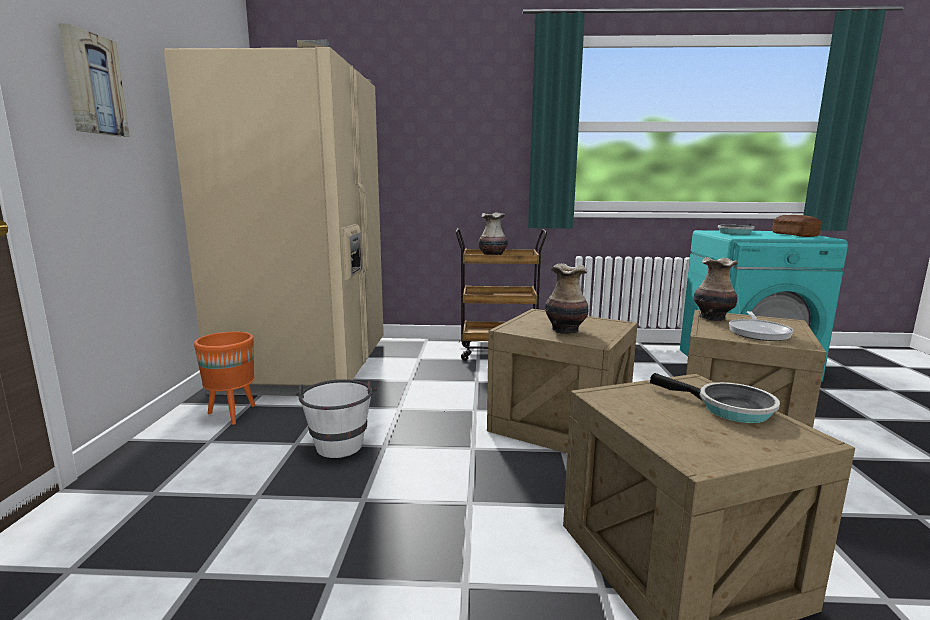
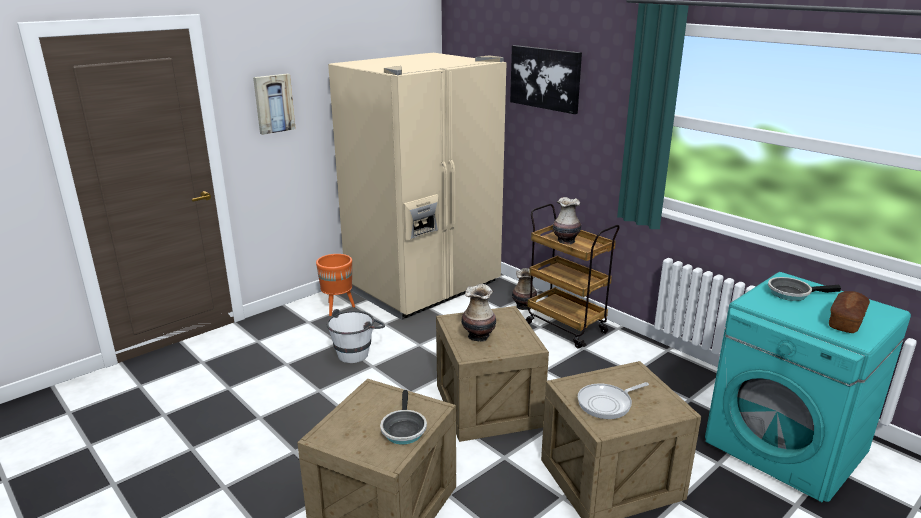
camera: 45 degrees right, 10 degrees up
(417, 105) = (545, 78): none -> picture
(712, 318) = (621, 374): vase -> vase (524, 306)

